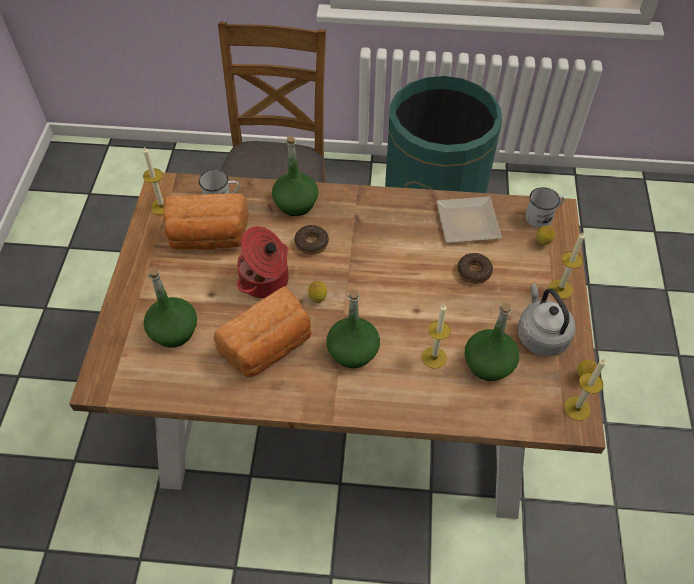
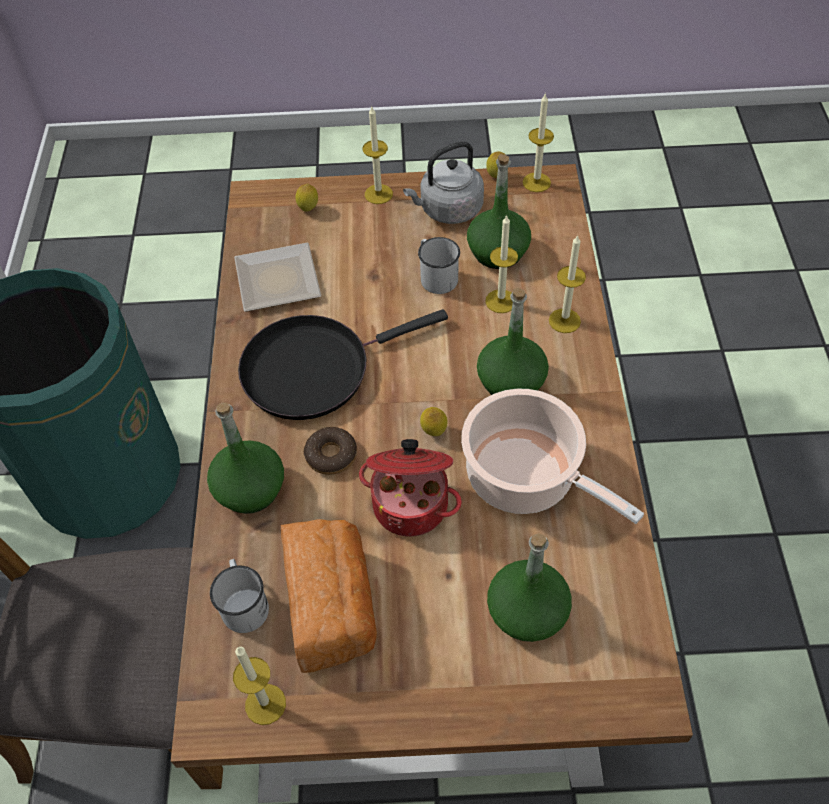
camera: 95 degrees left, 0 degrees up
(269, 347) = (526, 478): bread -> cooking pot
(384, 238) = (314, 369): none -> black frying pan
(408, 398) = (564, 321): none -> candle
(474, 271) = (362, 271): donut -> none
(542, 216) = (263, 210): white mug -> white mug (436, 276)

